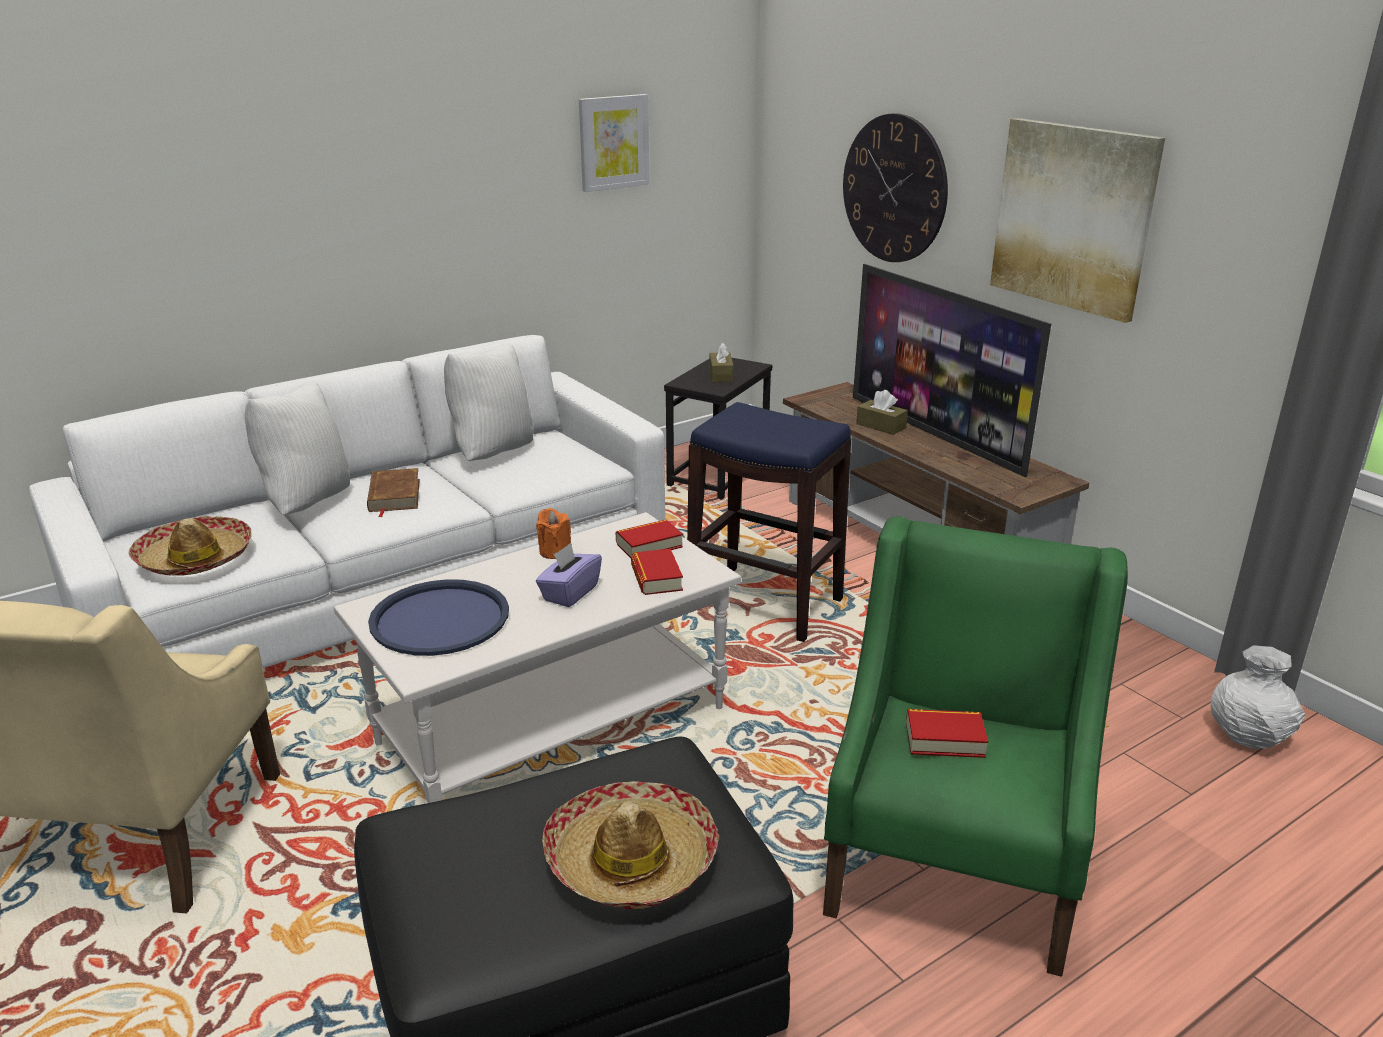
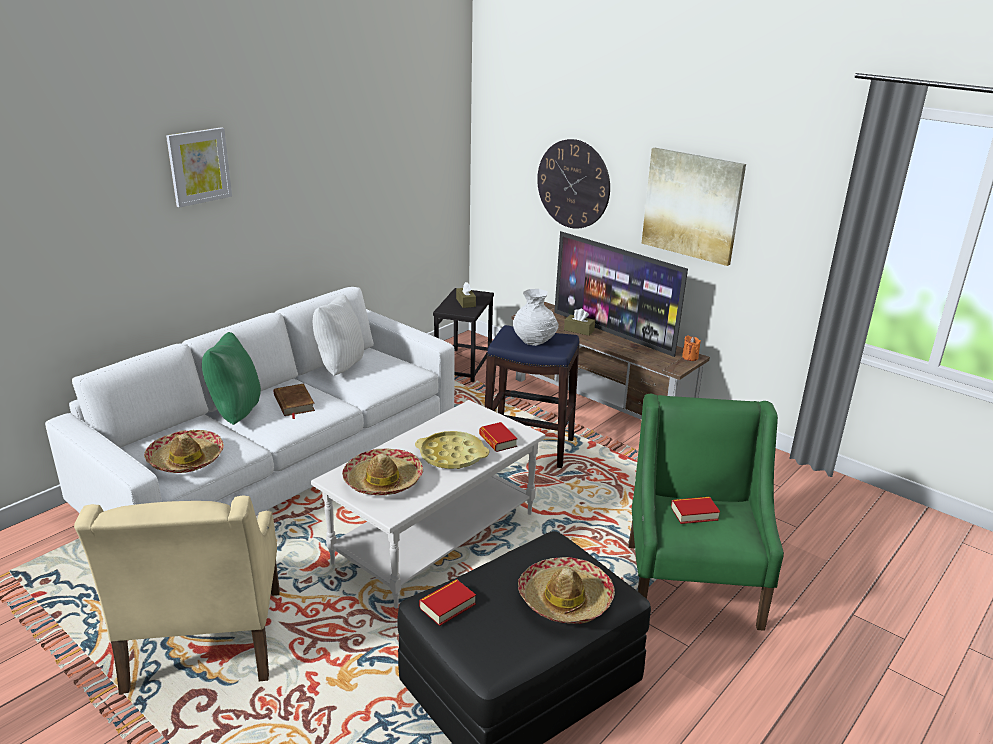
camera: 15 degrees left, 0 degrees up
(306, 502) = (234, 413): white pillow -> green pillow
(440, 619) = (383, 481): blue tray -> hat
(555, 551) = (428, 431): orange candle -> orange candle (690, 357)
(570, 593) = (452, 455): purple tissue box -> yellow tray
(613, 142) = (391, 158): picture -> picture (199, 166)
(649, 545) = (482, 420): book -> book (447, 606)
(1250, 737) = (816, 492): white vase -> white vase (535, 341)

